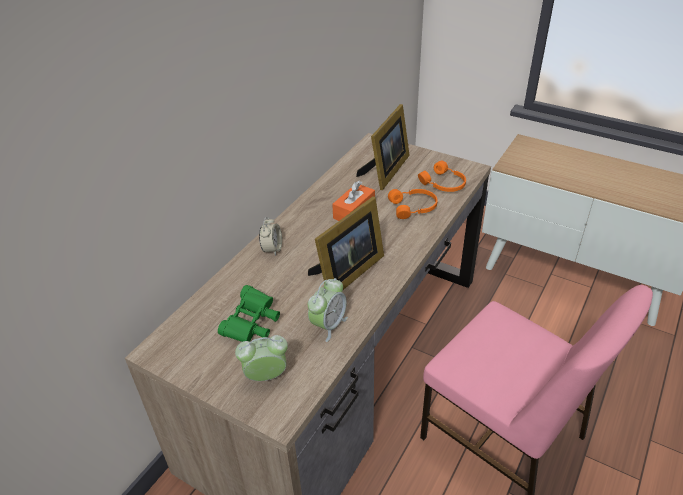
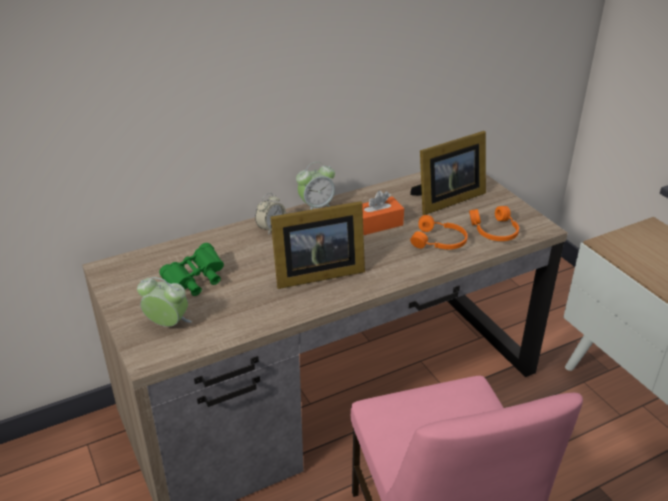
camera: 30 degrees right, 5 degrees down
(328, 325) = (256, 308): alarm clock -> alarm clock (316, 207)

